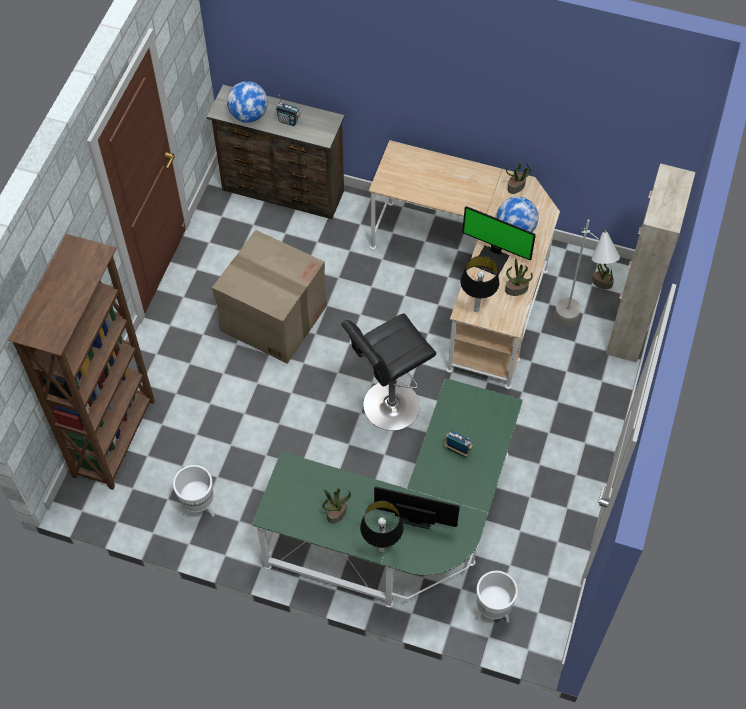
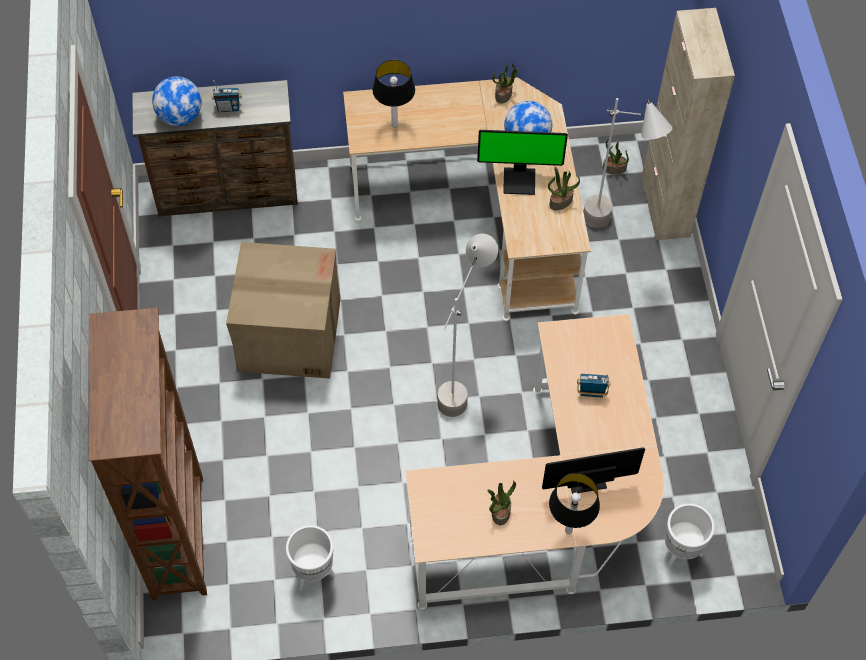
camera: 25 degrees left, 0 degrees up
(387, 407) = (462, 383): black stool -> grey floor lamp
(403, 533) = (548, 509): green desk -> beige desk
(476, 309) = (530, 238): table lamp -> table lamp (394, 125)

